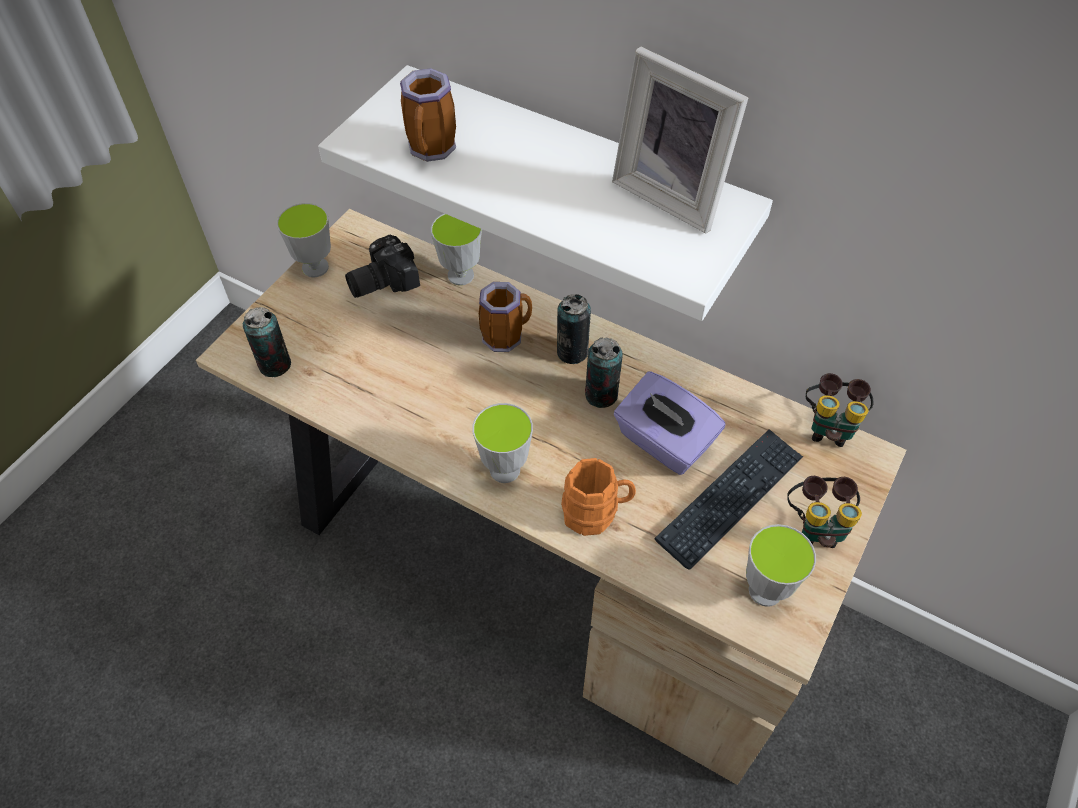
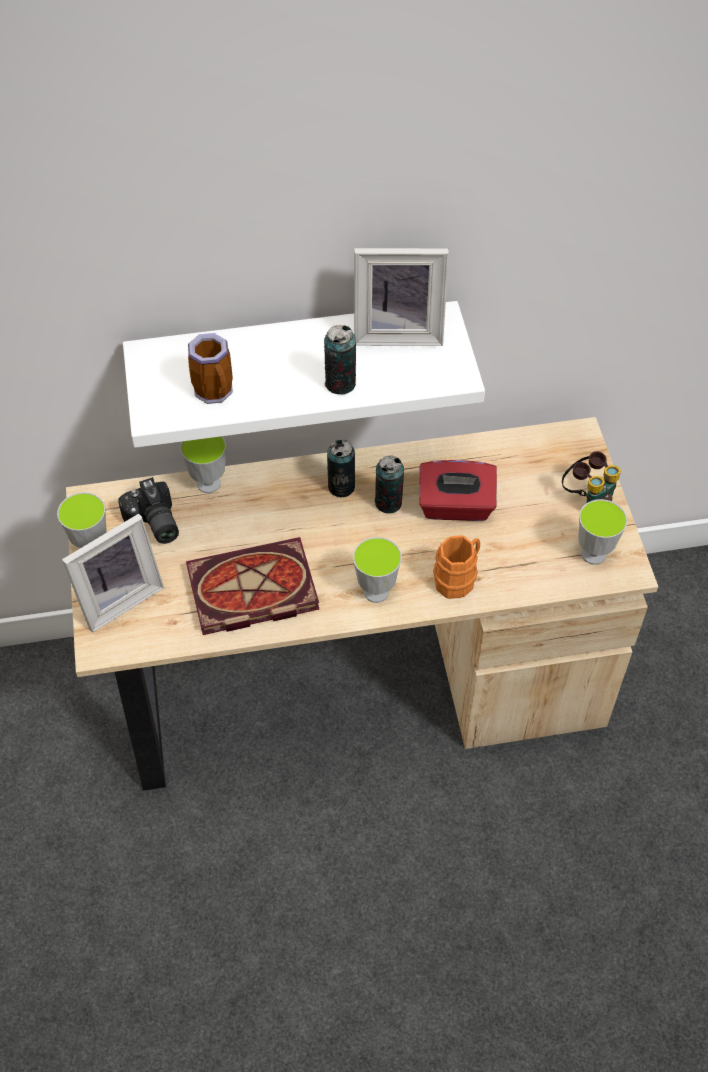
camera: 40 degrees left, 0 degrees up
(275, 365) = (142, 634): can -> can (340, 383)
(290, 322) = (118, 597): none -> picture frame
(380, 280) = (153, 524): camera -> camera turned 45 degrees counterclockwise
(396, 390) = (250, 591): none -> book
(505, 336) = (285, 505): mug -> none
(663, 442) = (455, 507): purple tissue box -> red tissue box
(730, 498) = (526, 514): keyboard -> none
(829, 427) = (542, 431): binoculars -> none

